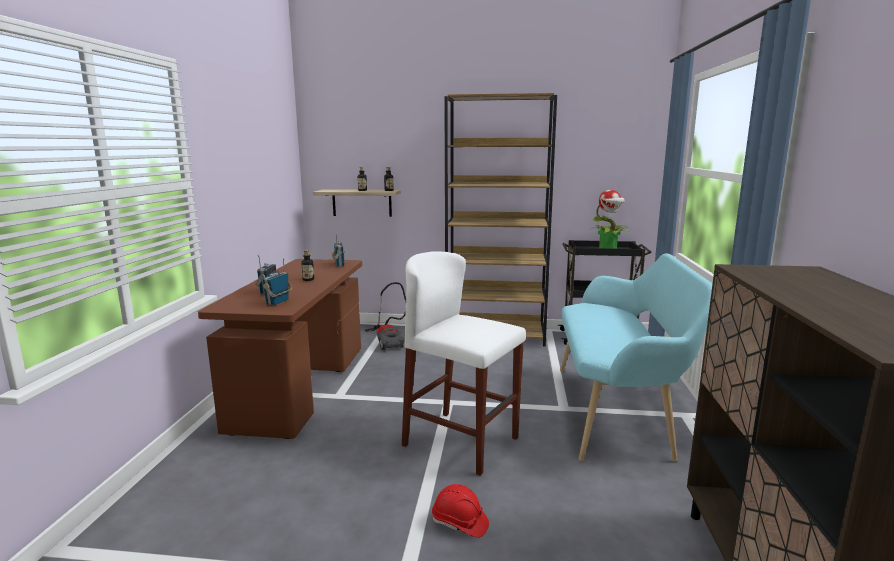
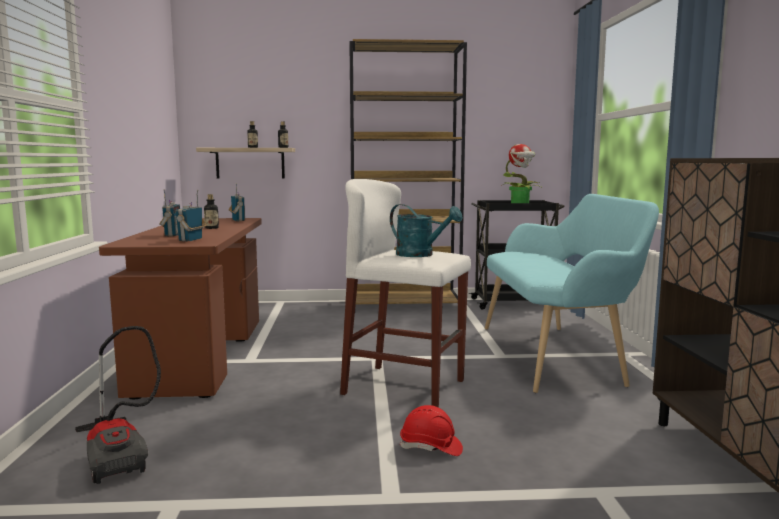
camera: 10 degrees left, 5 degrees down
(388, 341) = (287, 314): vacuum cleaner -> vacuum cleaner (118, 454)
(474, 329) = (421, 255): none -> turquoise watering can

